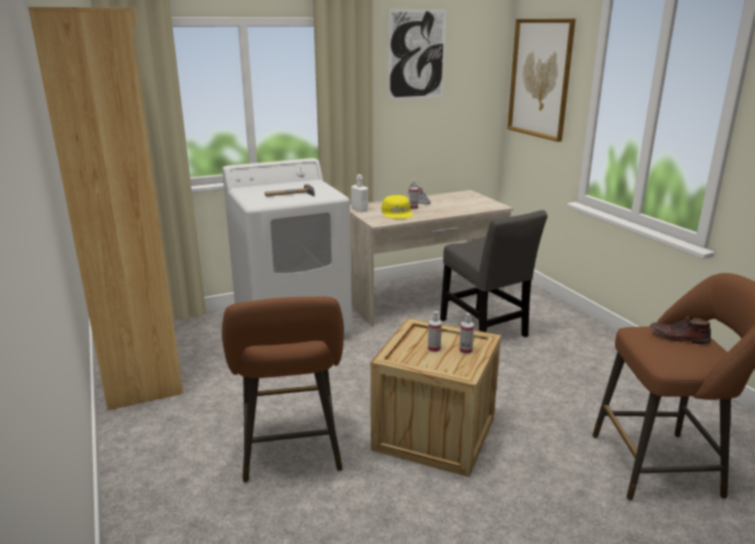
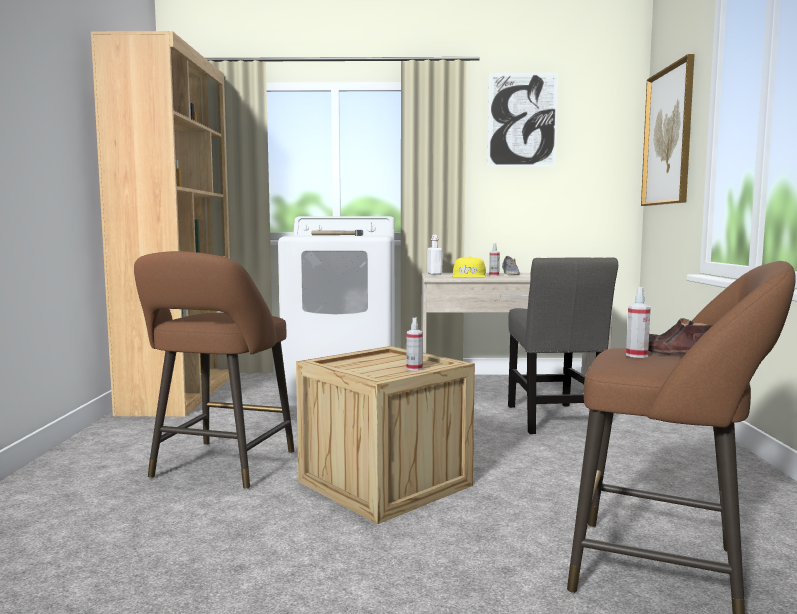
camera: 25 degrees right, 15 degrees down
(434, 349) = (381, 364): spray bottle -> spray bottle (637, 355)

